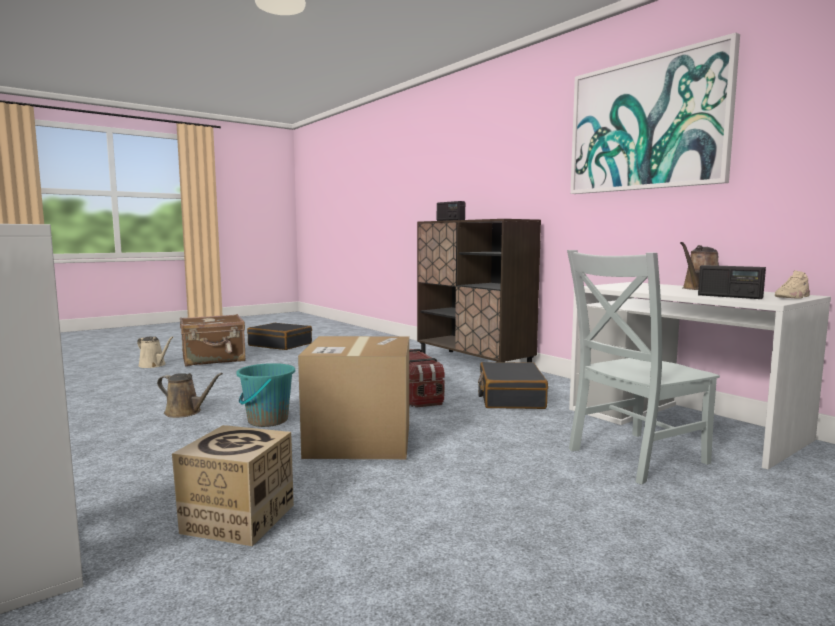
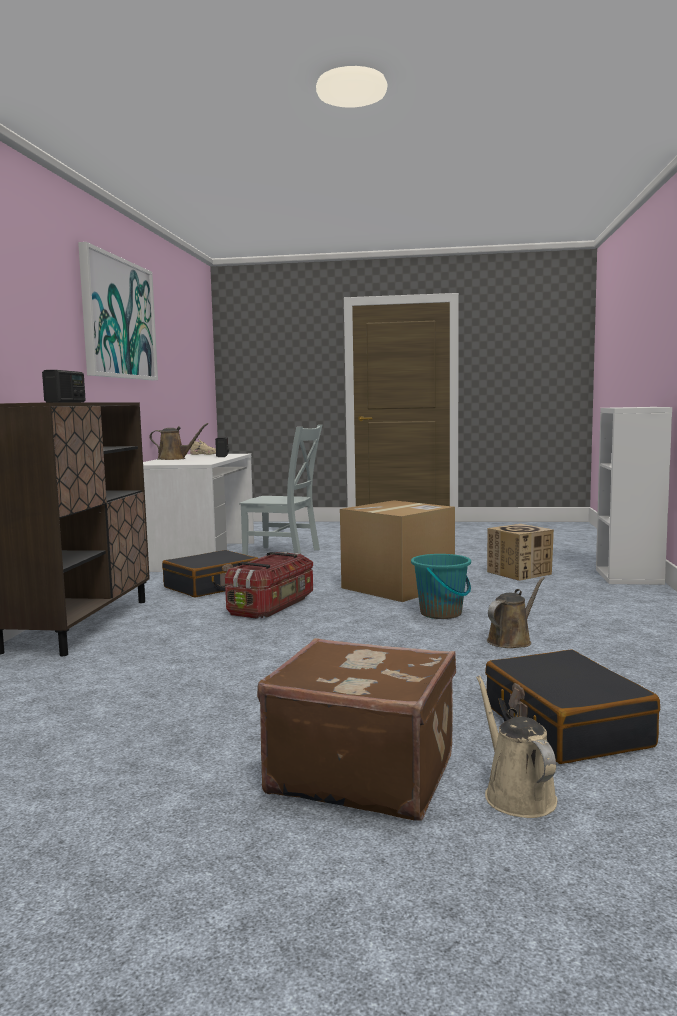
camera: 135 degrees left, 0 degrees up
(186, 412) = (511, 640): brown watering can -> brown watering can turned 75 degrees clockwise
(280, 344) = (105, 807): black suitcase -> black suitcase (565, 726)

